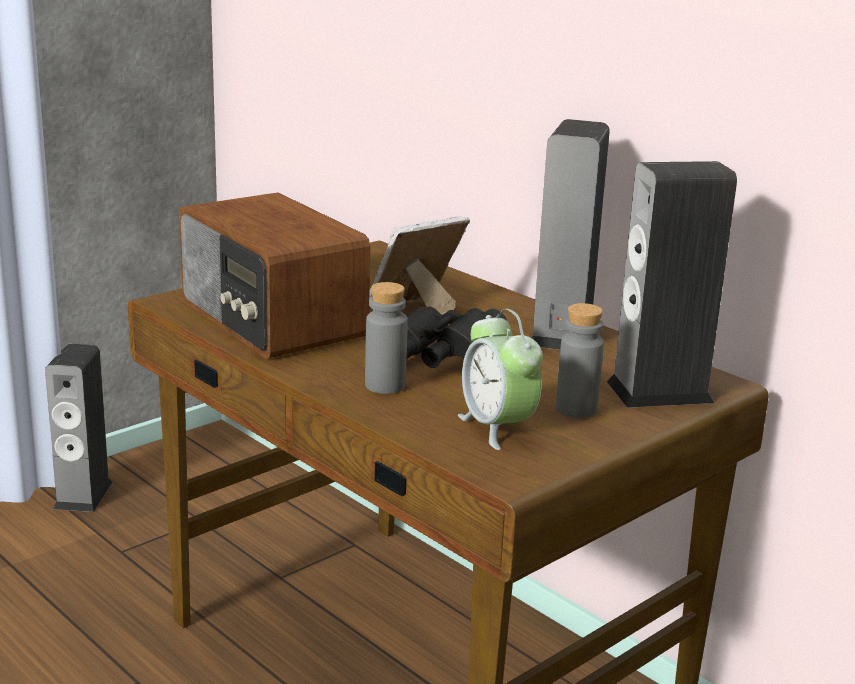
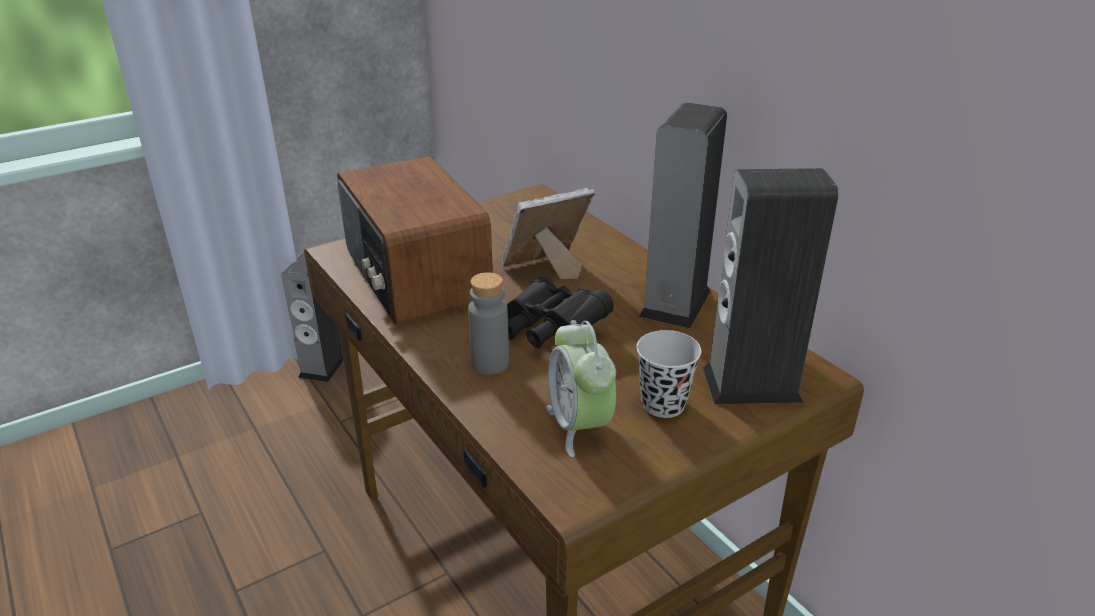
camera: 10 degrees right, 10 degrees up
(576, 409) = (663, 404): grey bottle -> black cup

